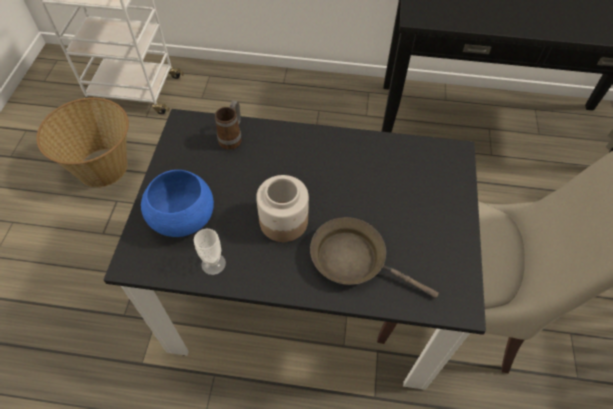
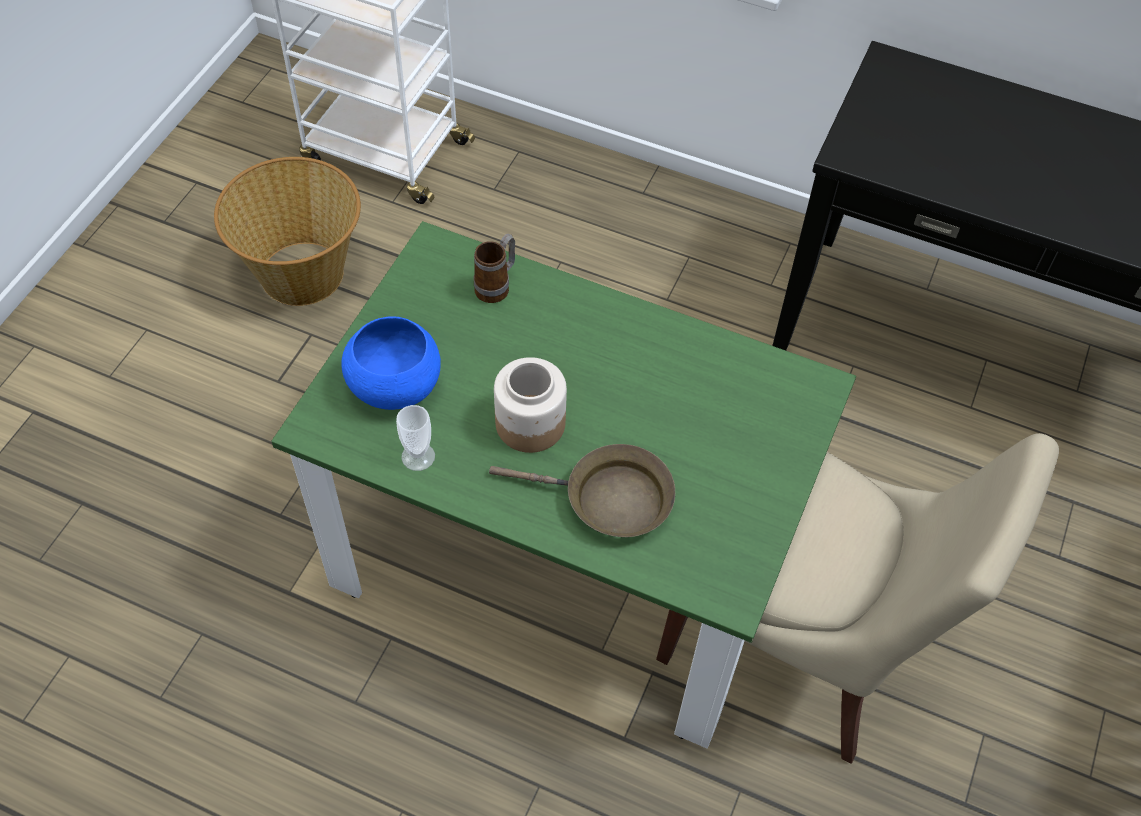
camera: 15 degrees right, 0 degrees up
(305, 297) = (564, 561): black dining table -> green dining table
(354, 260) = (609, 499): brown frying pan -> brown frying pan turned 150 degrees clockwise

